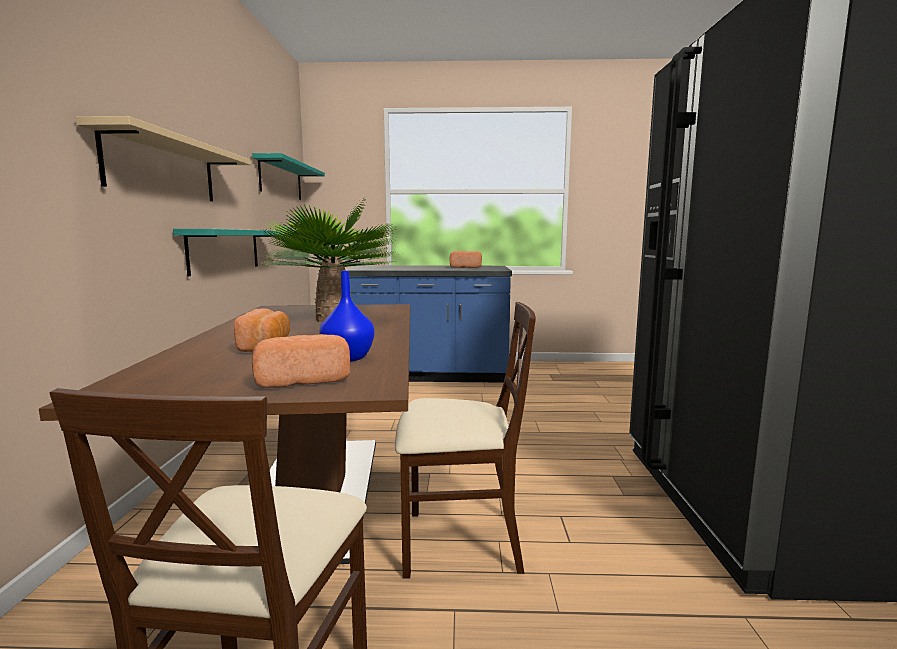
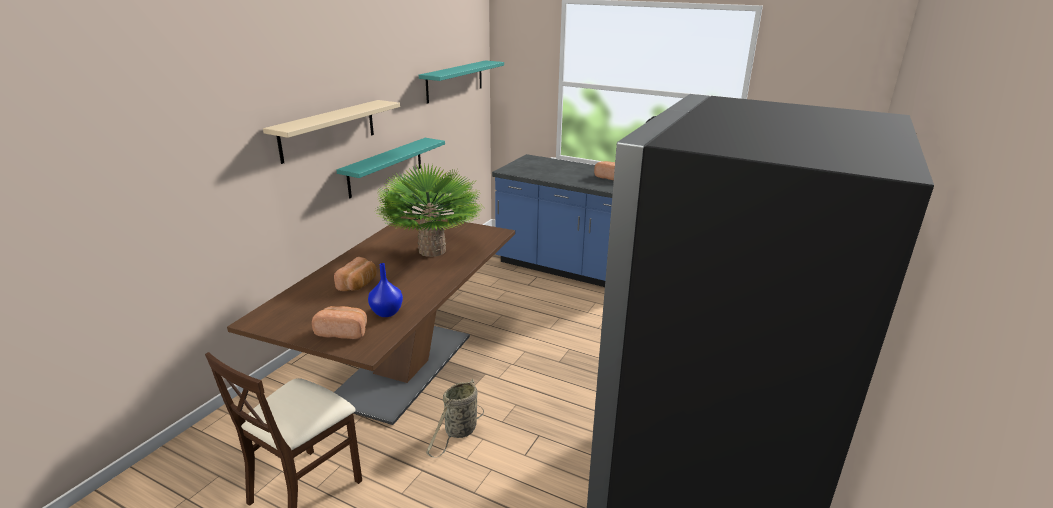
camera: 25 degrees right, 15 degrees up
(460, 542) = (459, 432): beige chair -> basket

